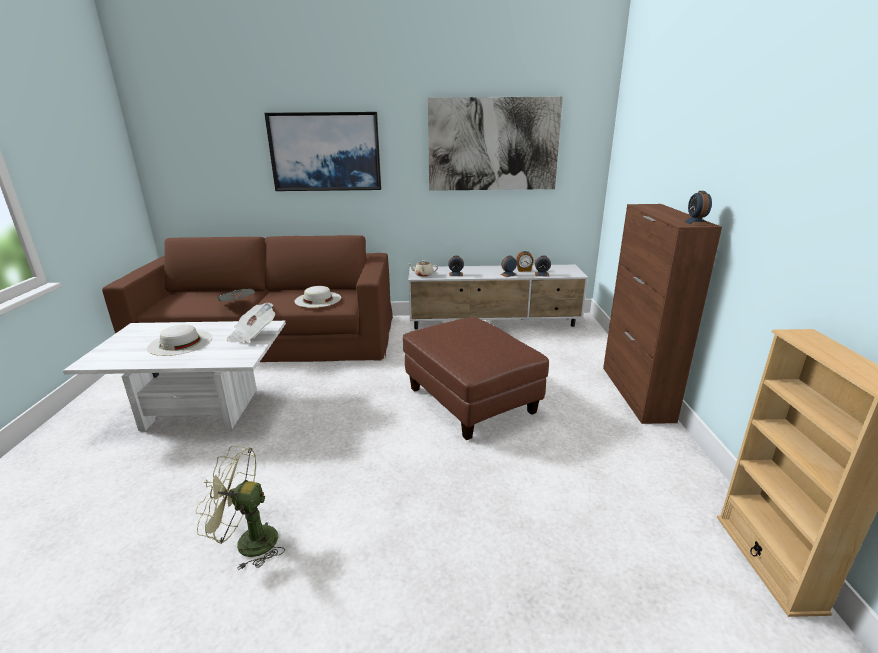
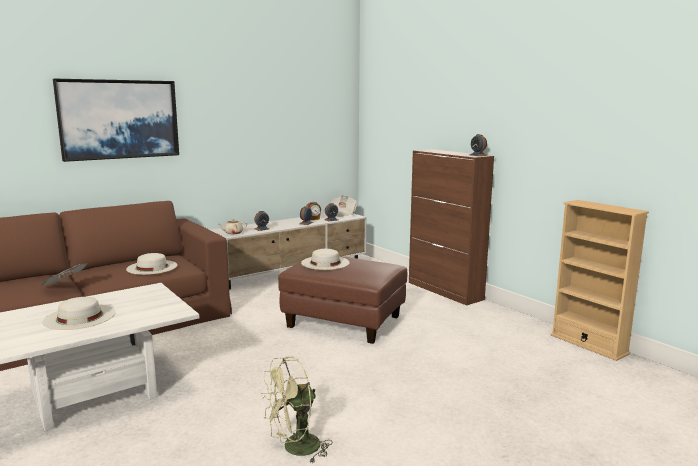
camera: 35 degrees left, 10 degrees down
(253, 335) = (151, 297): newspaper -> newspaper (342, 214)
(456, 331) = (325, 262): none -> white hat
(493, 144) = (274, 112): picture -> none

